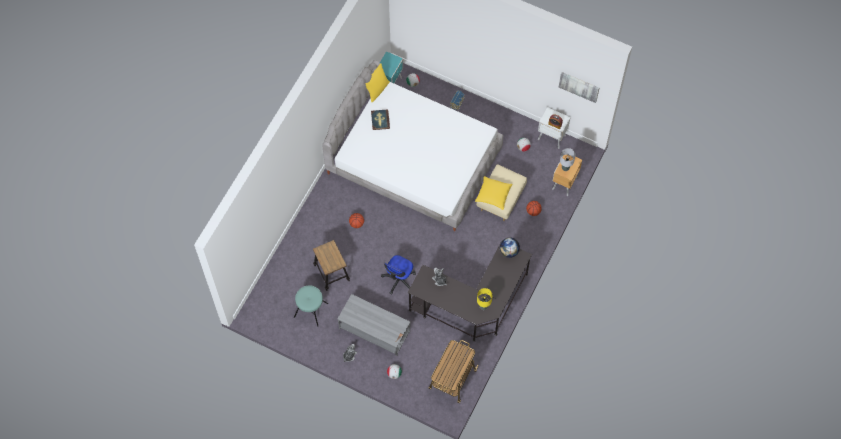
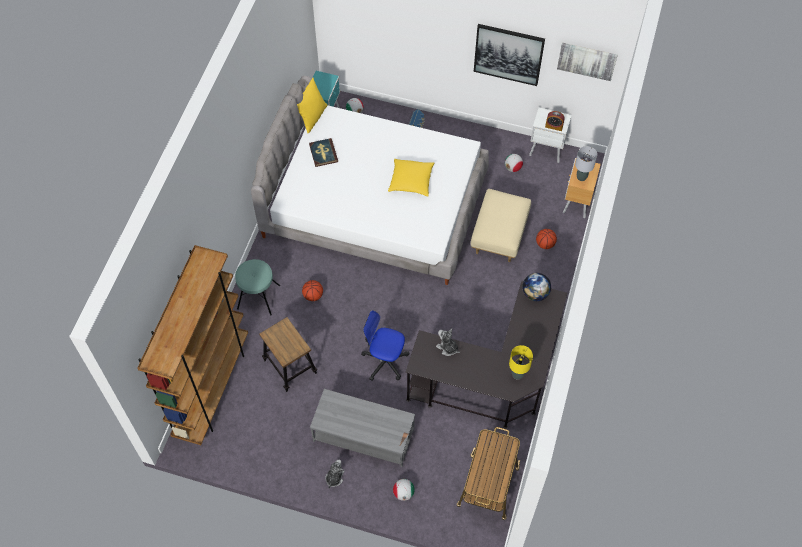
camera: 10 degrees left, 5 degrees down
(275, 279) = (212, 388): none -> brown bookcase
(311, 310) = (269, 422): turquoise stool -> turquoise stool (258, 297)
(399, 280) = (385, 361): office chair -> office chair turned 90 degrees clockwise
(493, 195) = (492, 227): yellow pillow -> yellow pillow (411, 181)
(525, 70) = (508, 54): none -> picture

